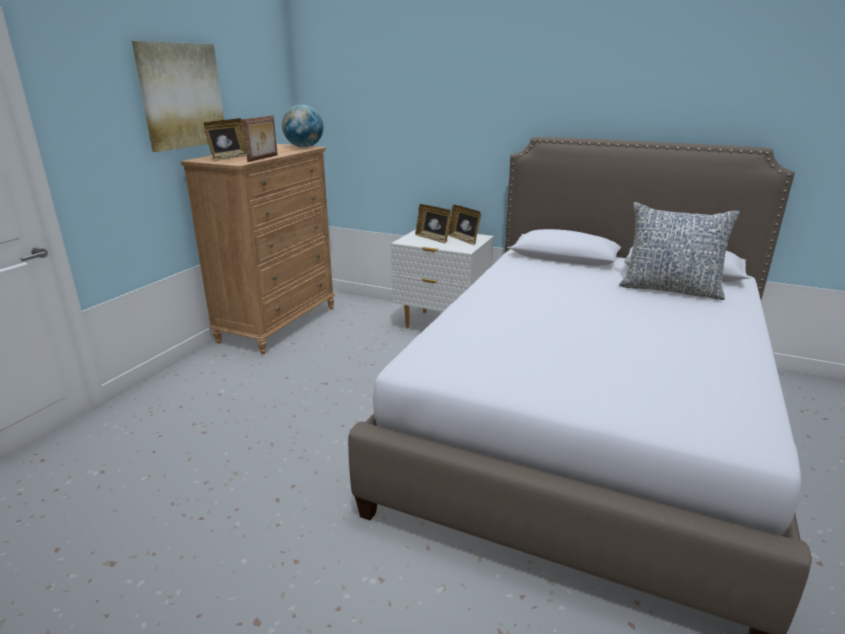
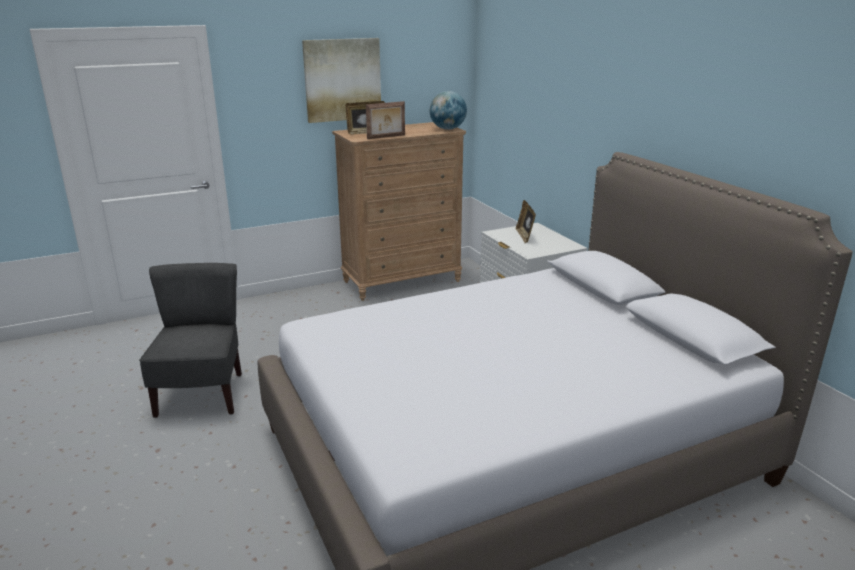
camera: 40 degrees right, 0 degrees up
(219, 526) = (202, 395): none -> grey chair
(464, 240) = (549, 244): picture frame -> none
(670, 289) = (631, 347): pillow -> none

